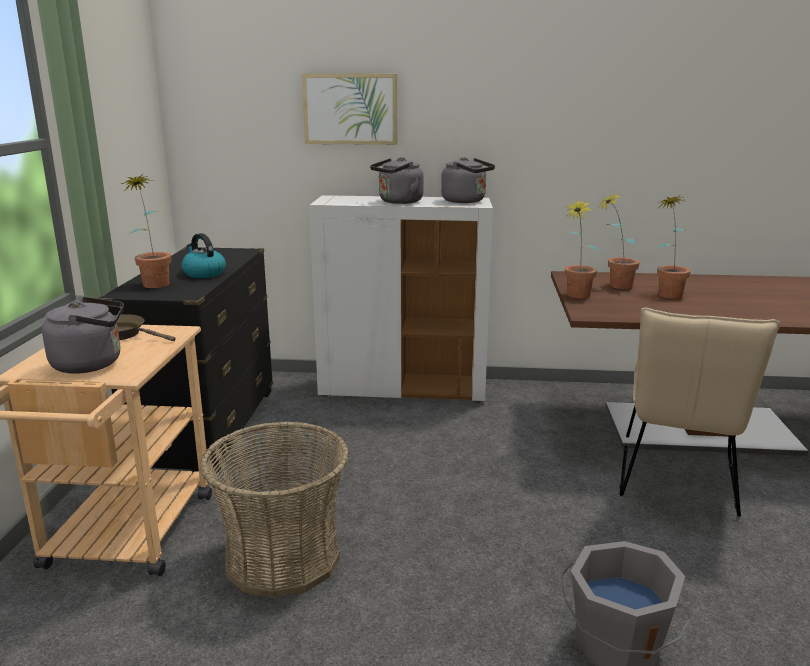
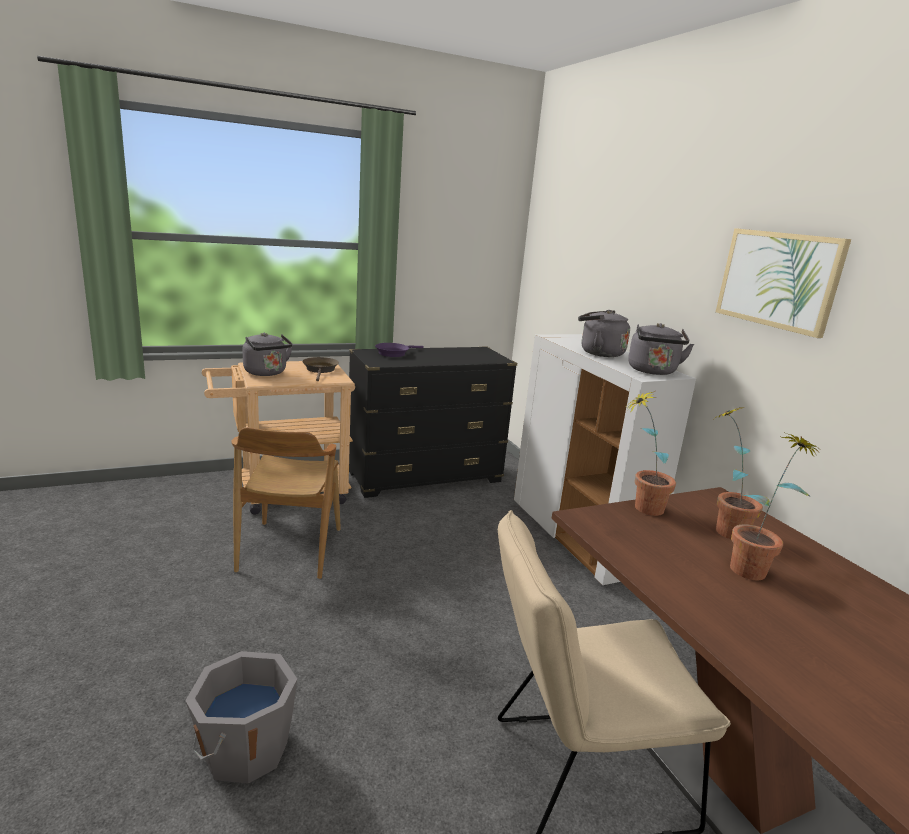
camera: 60 degrees right, 0 degrees up
(154, 282) = (394, 353): potted plant -> purple frying pan
(204, 273) = (429, 359): kettle -> none
(282, 558) = (289, 549): basket -> brown chair
(350, 109) = (618, 259): picture -> picture (778, 279)

